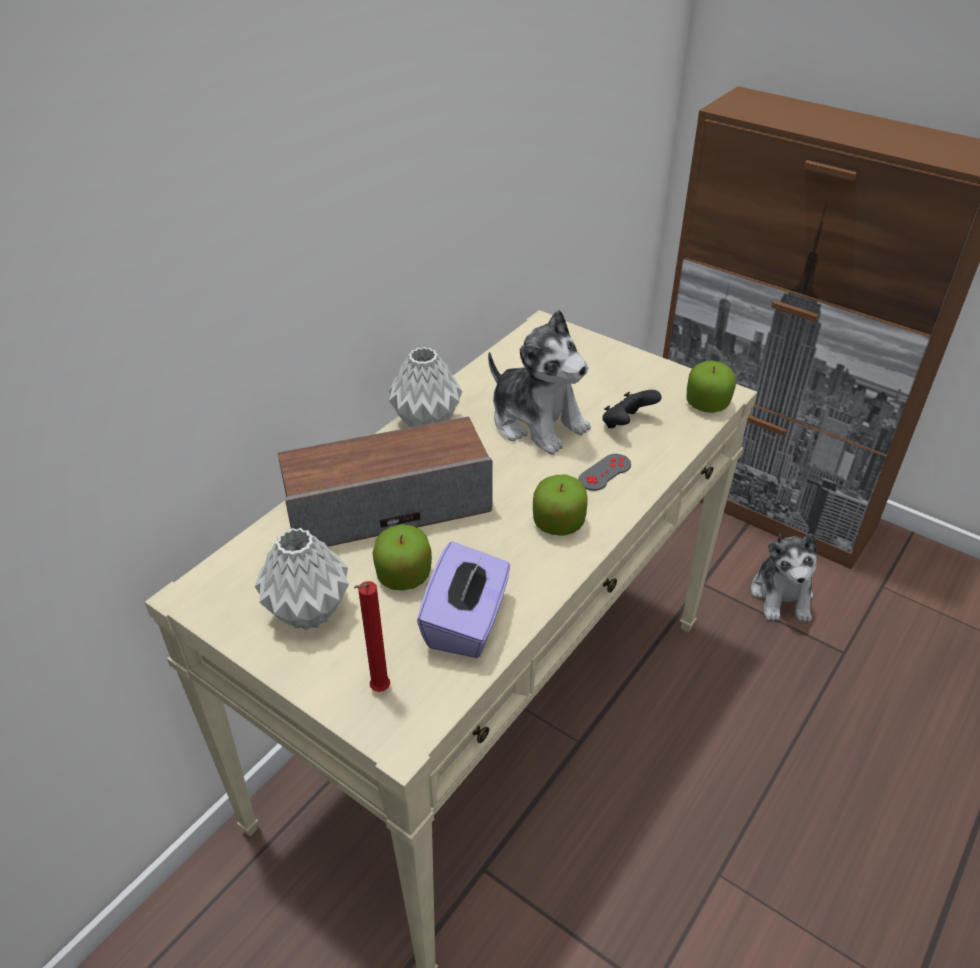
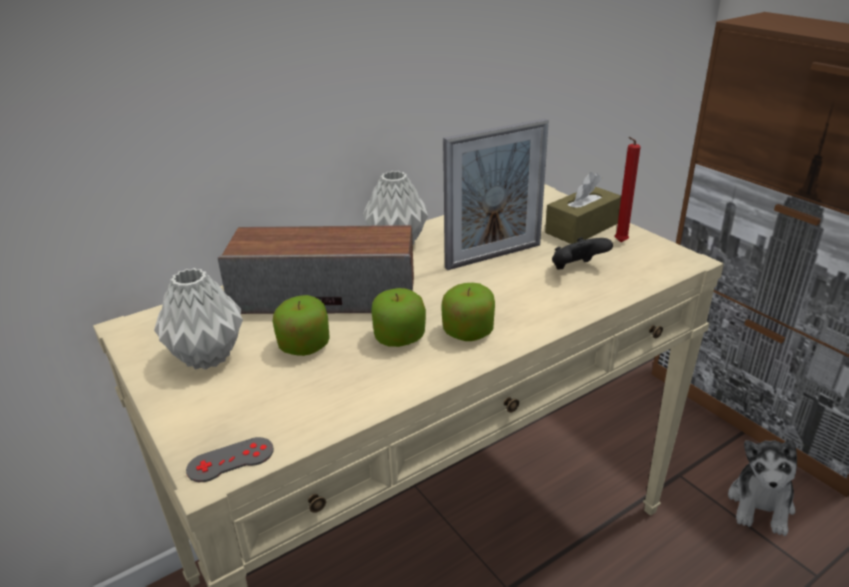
camera: 20 degrees right, 10 degrees down
(378, 691) = (220, 429): red candle -> red candle (619, 243)
(466, 622) = (334, 392): purple tissue box -> none
(537, 422) = (493, 256): plush toy -> picture frame
(604, 472) = (535, 301): grey game controller -> grey game controller (230, 460)
(608, 369) = (582, 228): none -> brown tissue box
(707, 404) = (666, 265): apple -> apple (399, 338)

